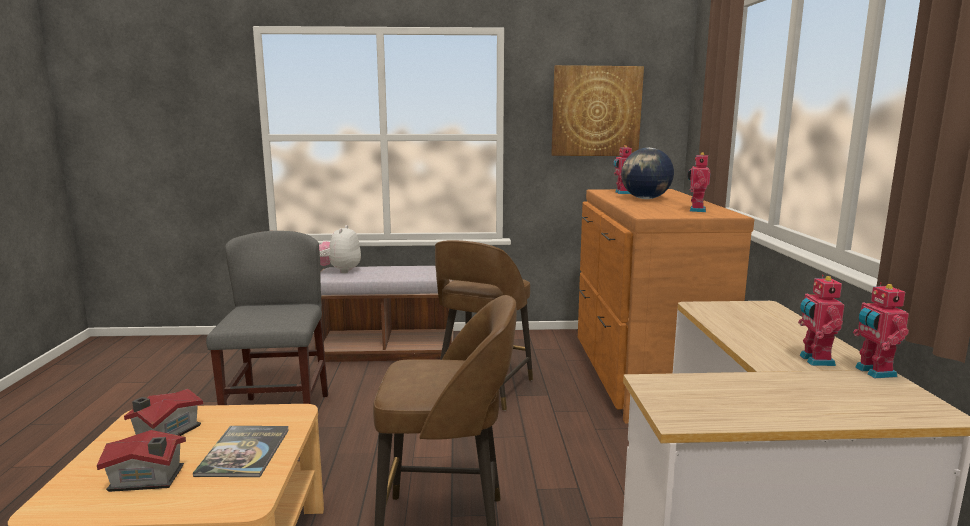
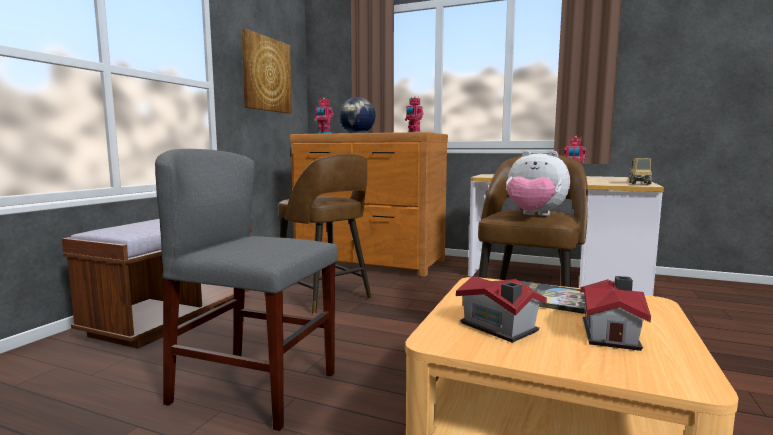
camera: 65 degrees left, 5 degrees down
(339, 271) = (120, 229): plush toy -> plush toy (534, 216)
(713, 414) = (639, 183): none -> toy truck
(873, 372) = (588, 176): toy robot -> none

